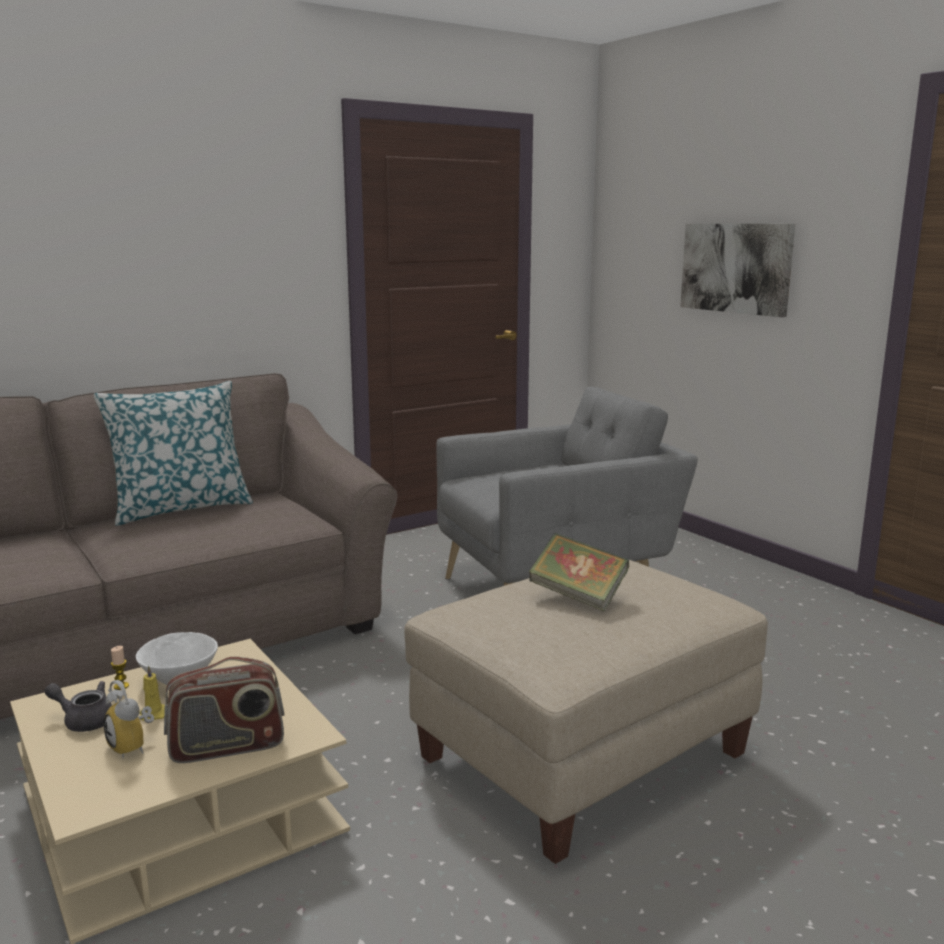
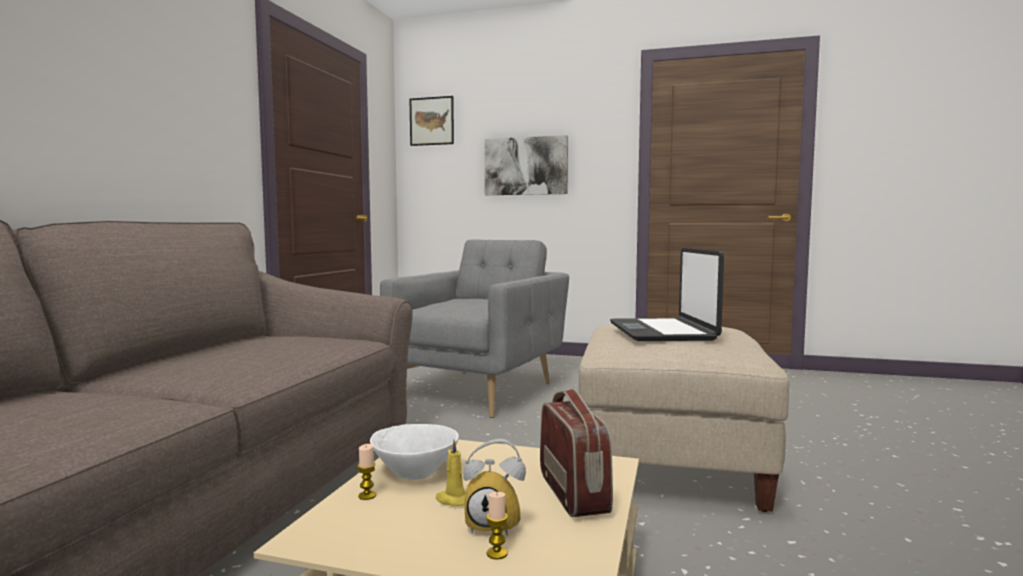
camera: 40 degrees left, 10 degrees down
(84, 720) = (393, 529): grey teapot -> none
(93, 767) = (497, 553): none -> candle
(181, 508) = (197, 351): pillow -> none
(227, 747) = (574, 493): radio -> radio turned 45 degrees counterclockwise
(578, 596) = (662, 332): book -> laptop
(631, 193) = (432, 121): none -> picture

